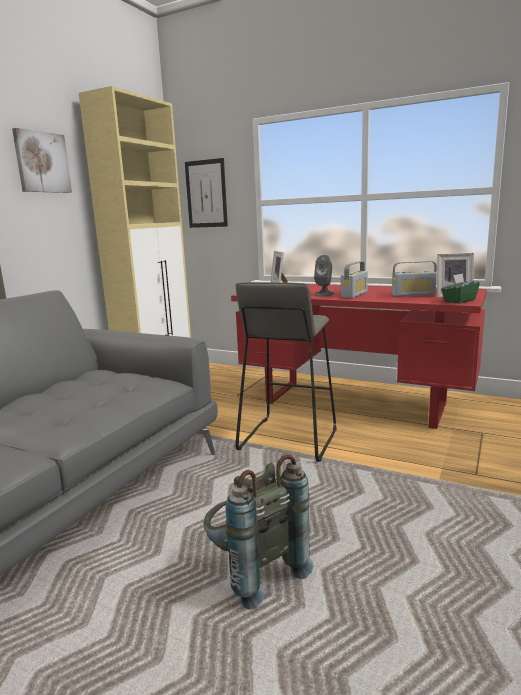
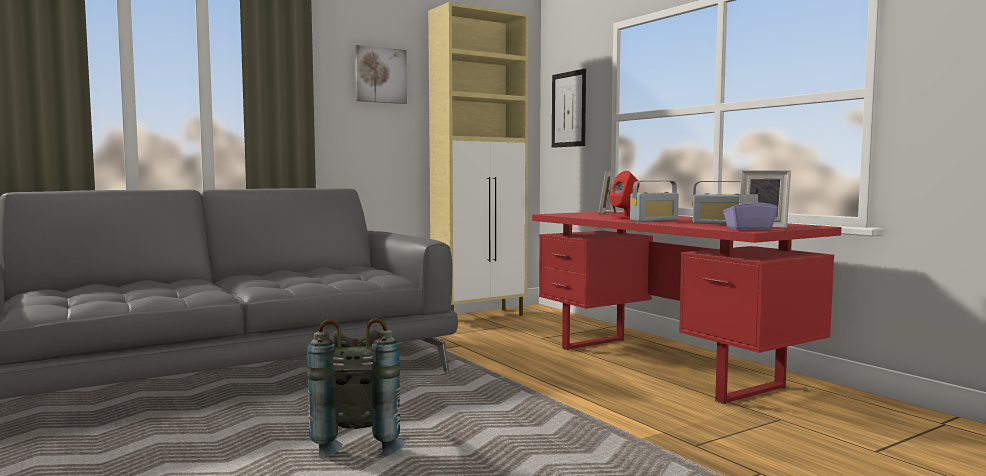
camera: 30 degrees right, 10 degrees down
(288, 439) = (535, 377): grey stool -> none
(324, 294) = (625, 218): grey speaker -> red speaker
(459, 301) = (748, 229): green tissue box -> purple tissue box

